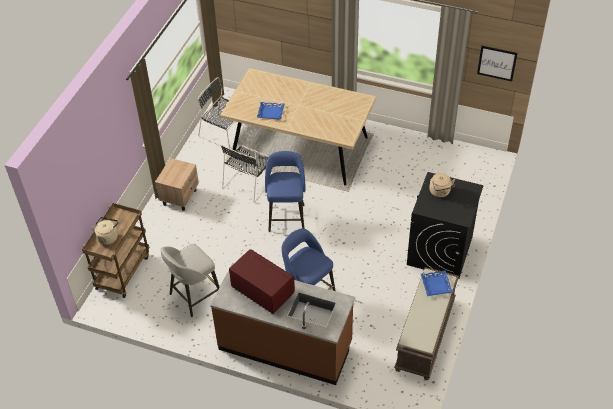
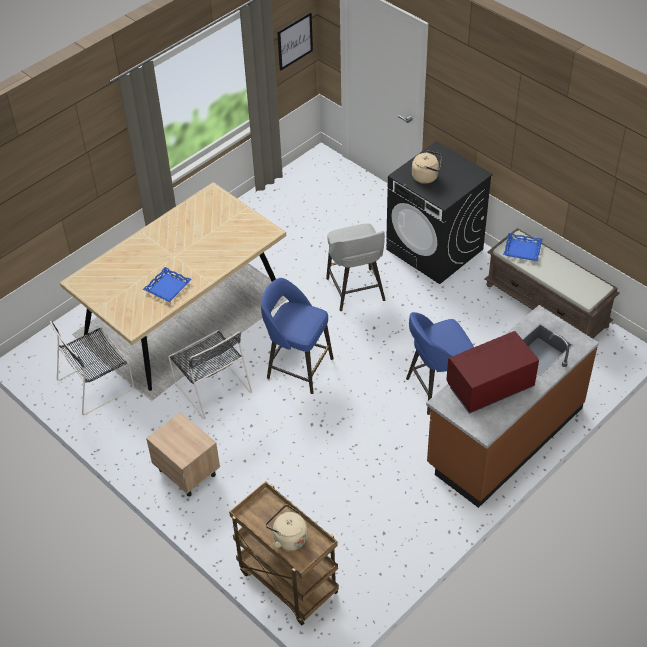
camera: 65 degrees left, 0 degrees up
(194, 296) = (376, 508): grey stool -> grey stool (356, 291)

